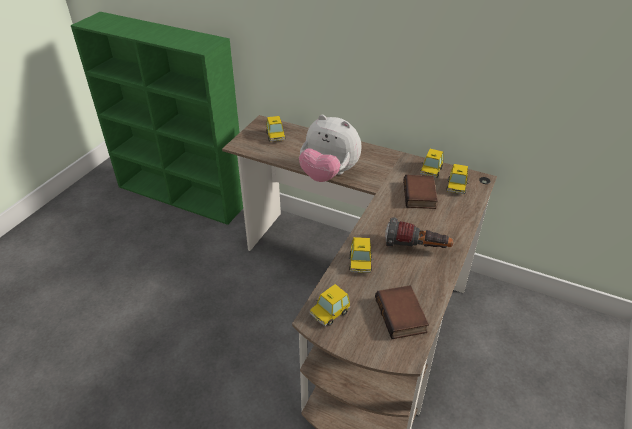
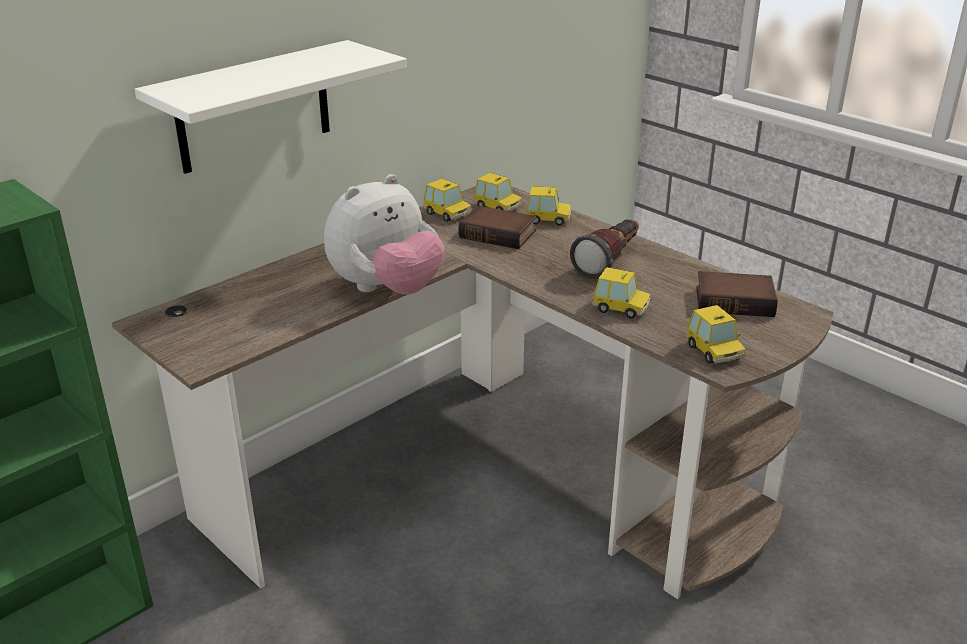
camera: 70 degrees left, 10 degrees down
(275, 136) = (217, 316): toy car -> toy car (548, 219)
(343, 57) = (254, 107): none -> white shelf

